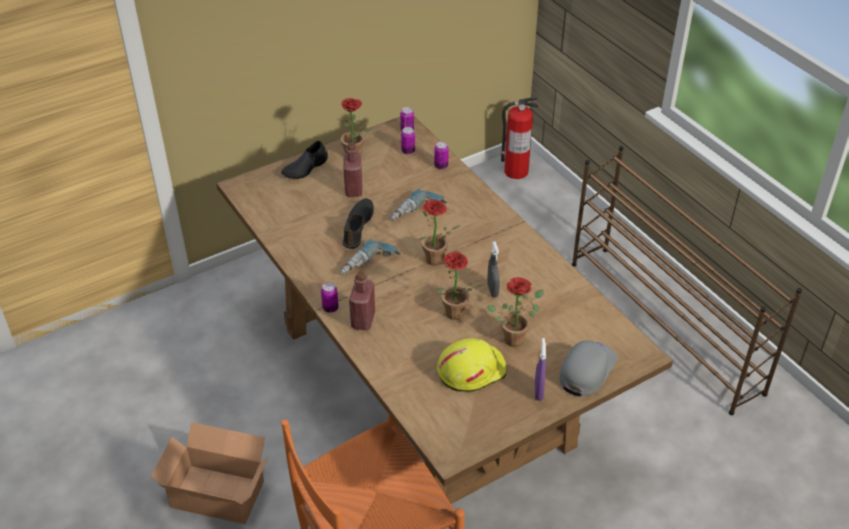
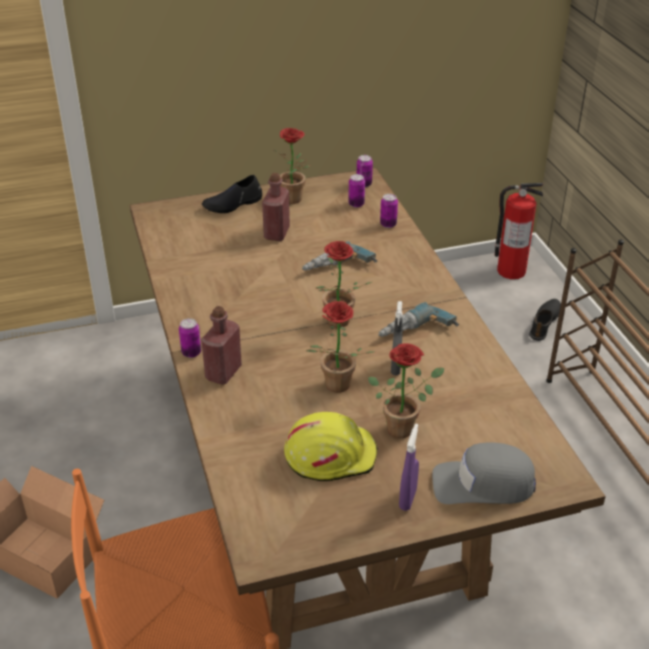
camera: 15 degrees right, 5 degrees down
(358, 227) = (264, 272): black shoe -> black shoe (545, 323)
(370, 266) = (258, 315): power drill -> power drill (417, 334)
(587, 369) = (482, 484): grey cap -> grey cap turned 135 degrees counterclockwise

